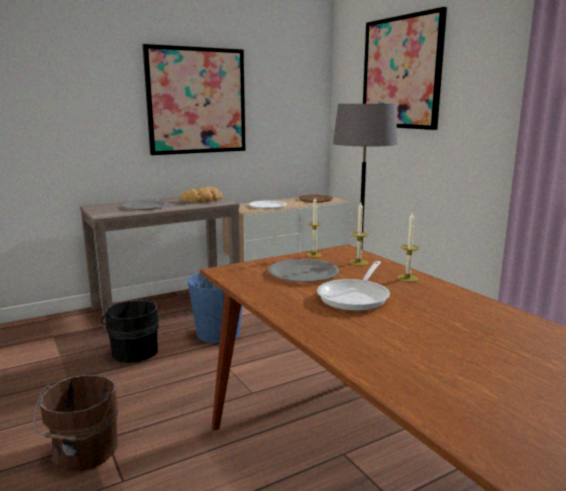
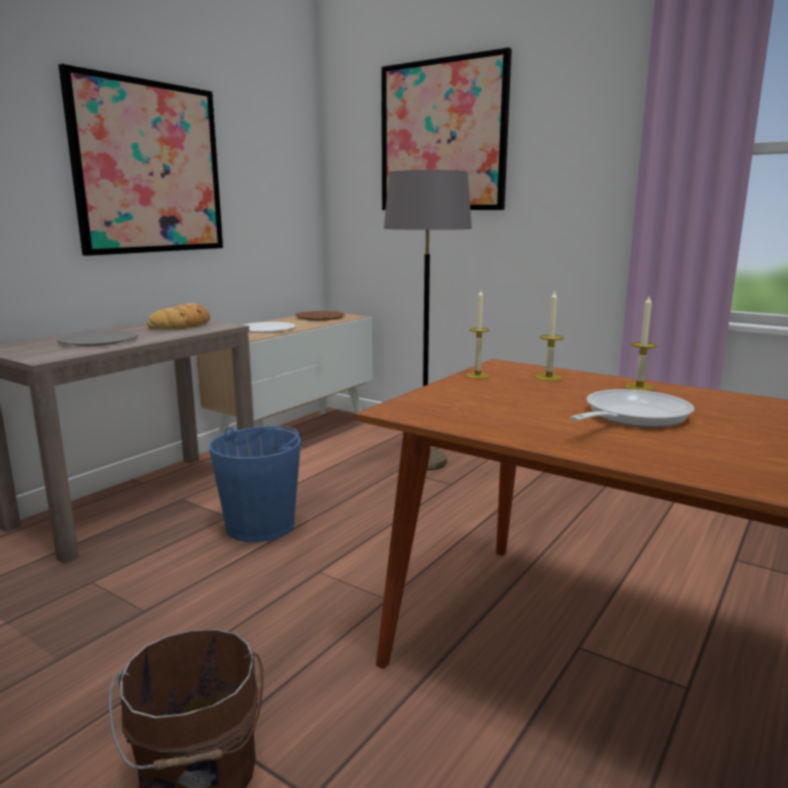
camera: 25 degrees left, 0 degrees up
(134, 351) = (144, 582): black bucket -> none
(303, 273) = (509, 398): grey plate -> none
(356, 297) = (631, 417): frying pan -> frying pan turned 135 degrees counterclockwise

